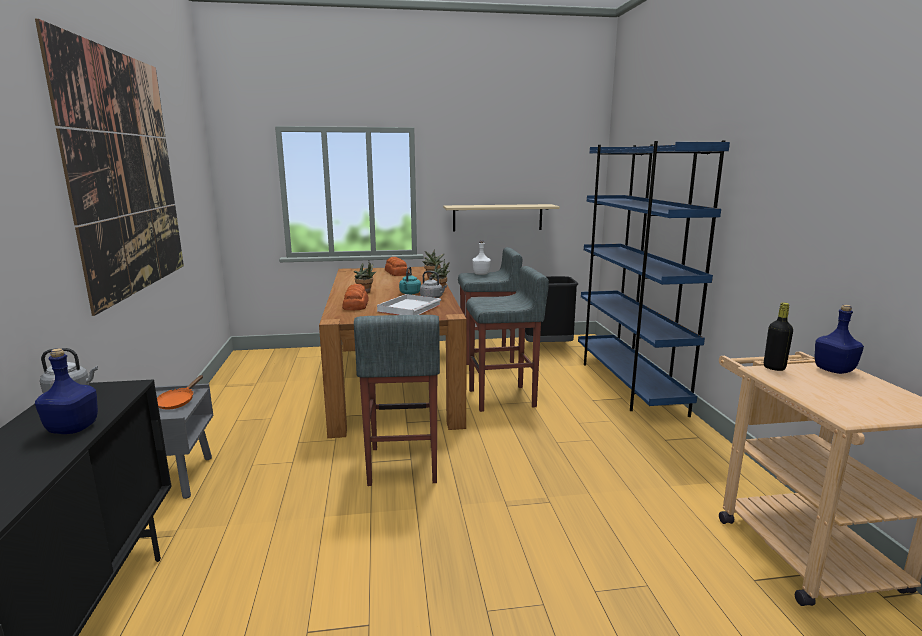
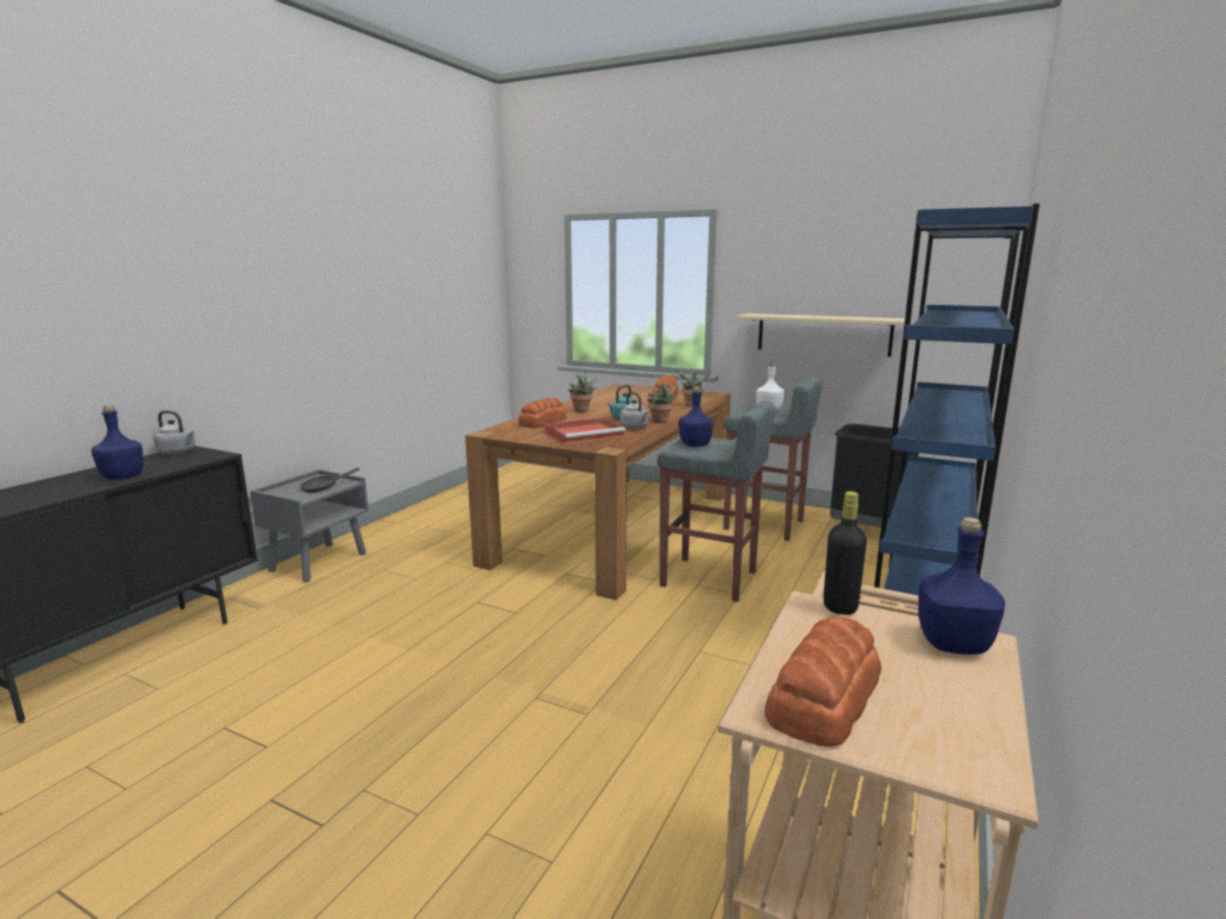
camera: 35 degrees right, 0 degrees up
(127, 174) = (336, 263): picture -> none
(178, 402) = (323, 488): orange frying pan -> black frying pan
(401, 465) = (498, 615): grey stool -> none
(409, 308) = (585, 434): white tray -> red tray
(490, 303) = (694, 444): none -> blue bottle
(849, 405) = (823, 697): none -> bread

